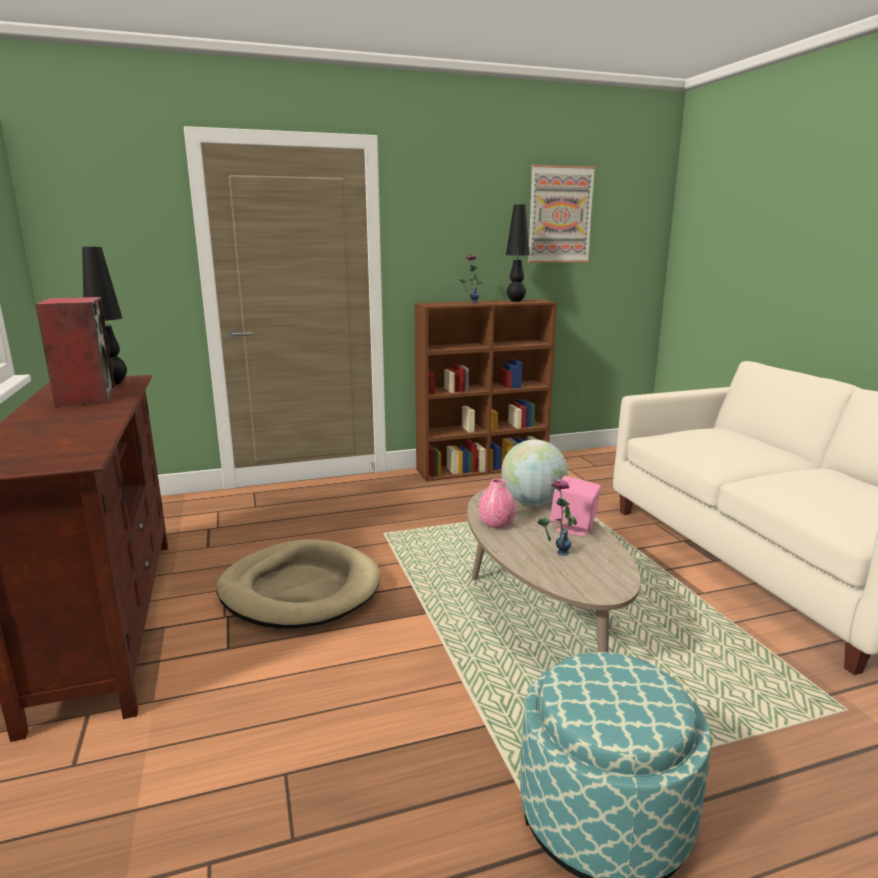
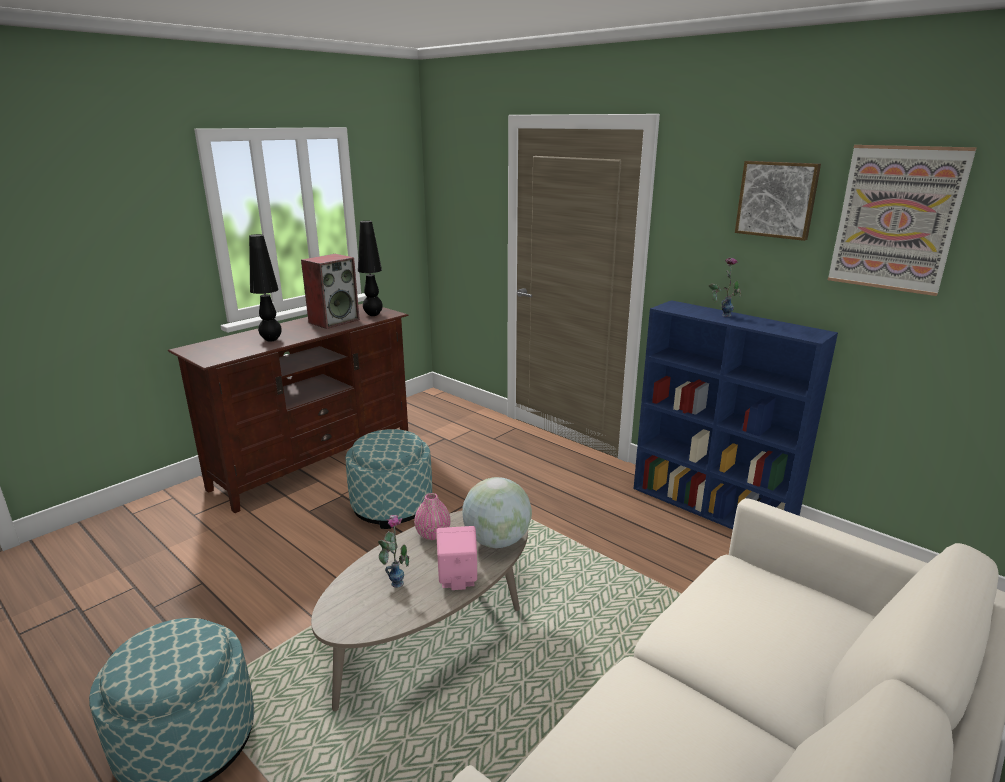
camera: 60 degrees right, 5 degrees up
(300, 589) = (392, 506): beige dog bed -> ottoman
(483, 468) = (712, 508): brown bookcase -> blue bookcase
(486, 207) = (777, 199): none -> picture
(516, 301) = (781, 327): black table lamp -> black table lamp (271, 340)

